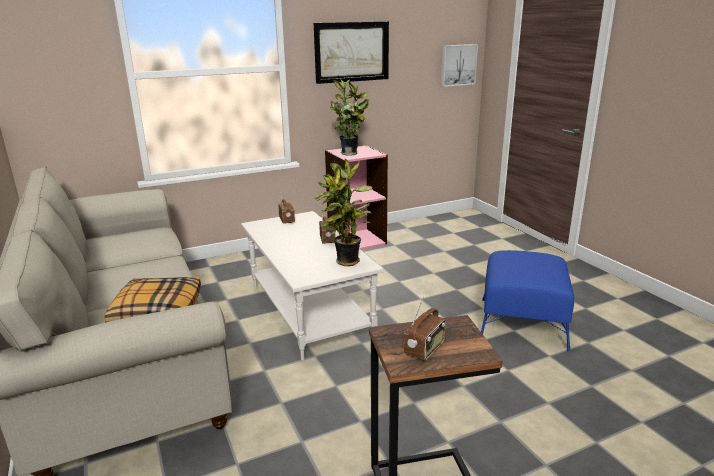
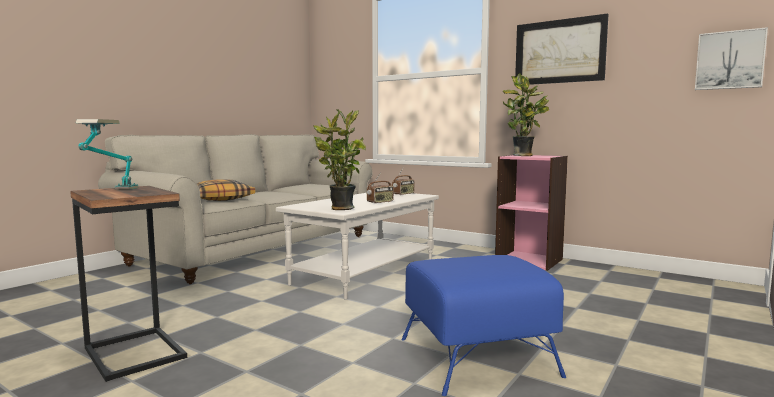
camera: 60 degrees right, 15 degrees down
(425, 349) = (111, 191): radio -> table lamp

